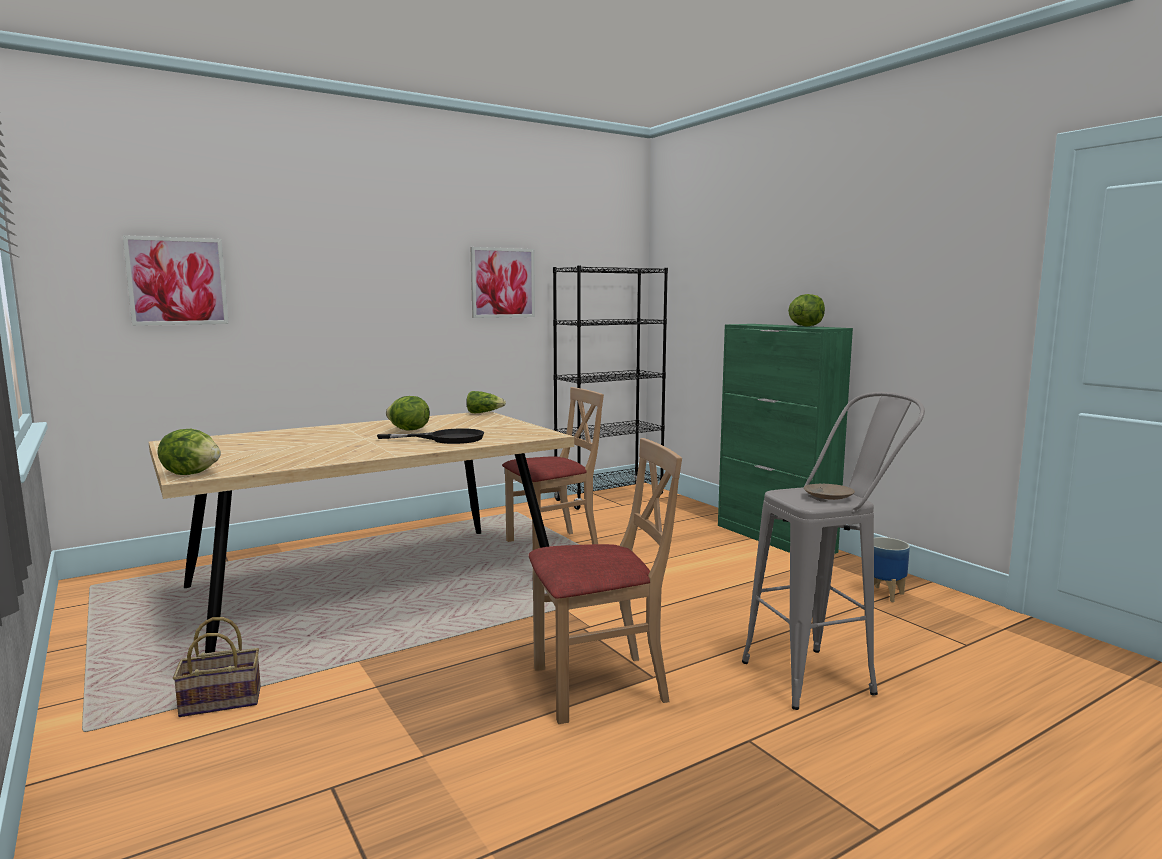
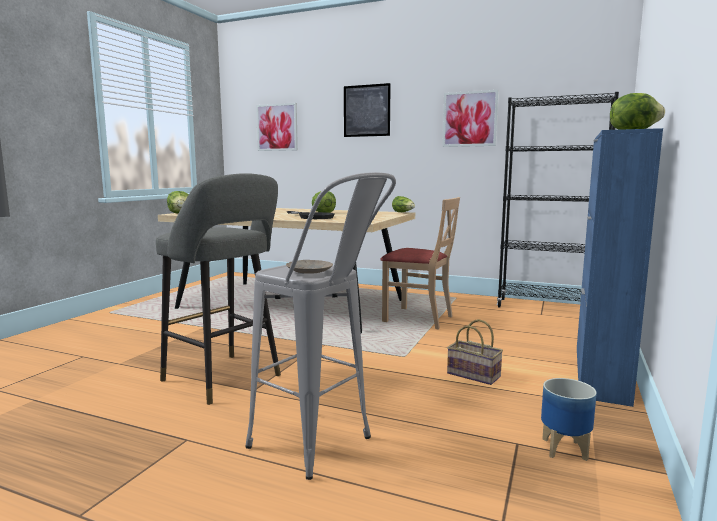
camera: 55 degrees right, 0 degrees up
(223, 700) = (147, 320): basket -> basket (475, 375)
(358, 262) = (366, 110): none -> picture
(599, 686) = (225, 379): beige chair -> grey stool
(775, 538) = (600, 373): green cabinet -> blue cabinet

